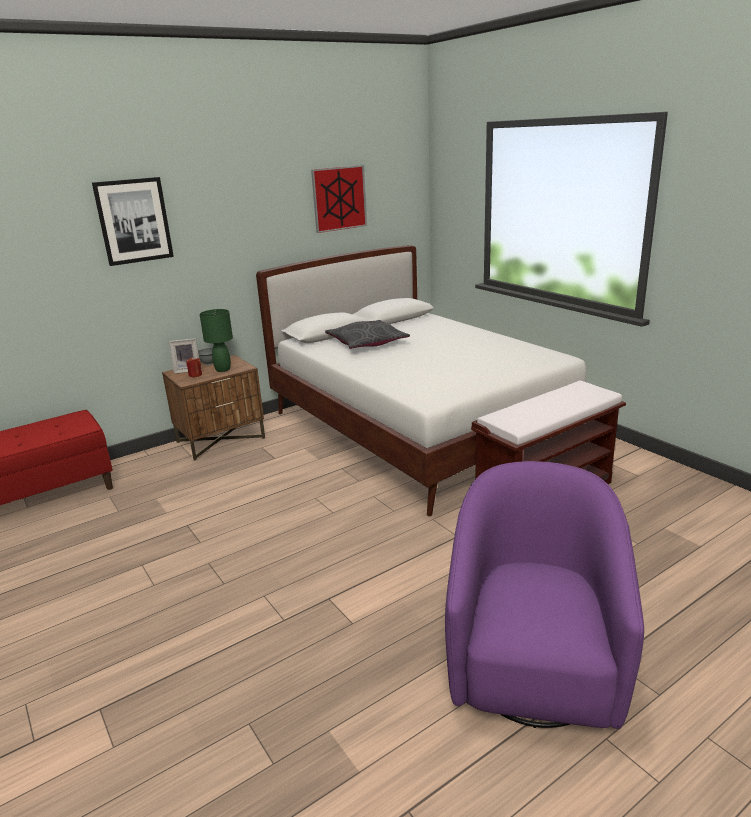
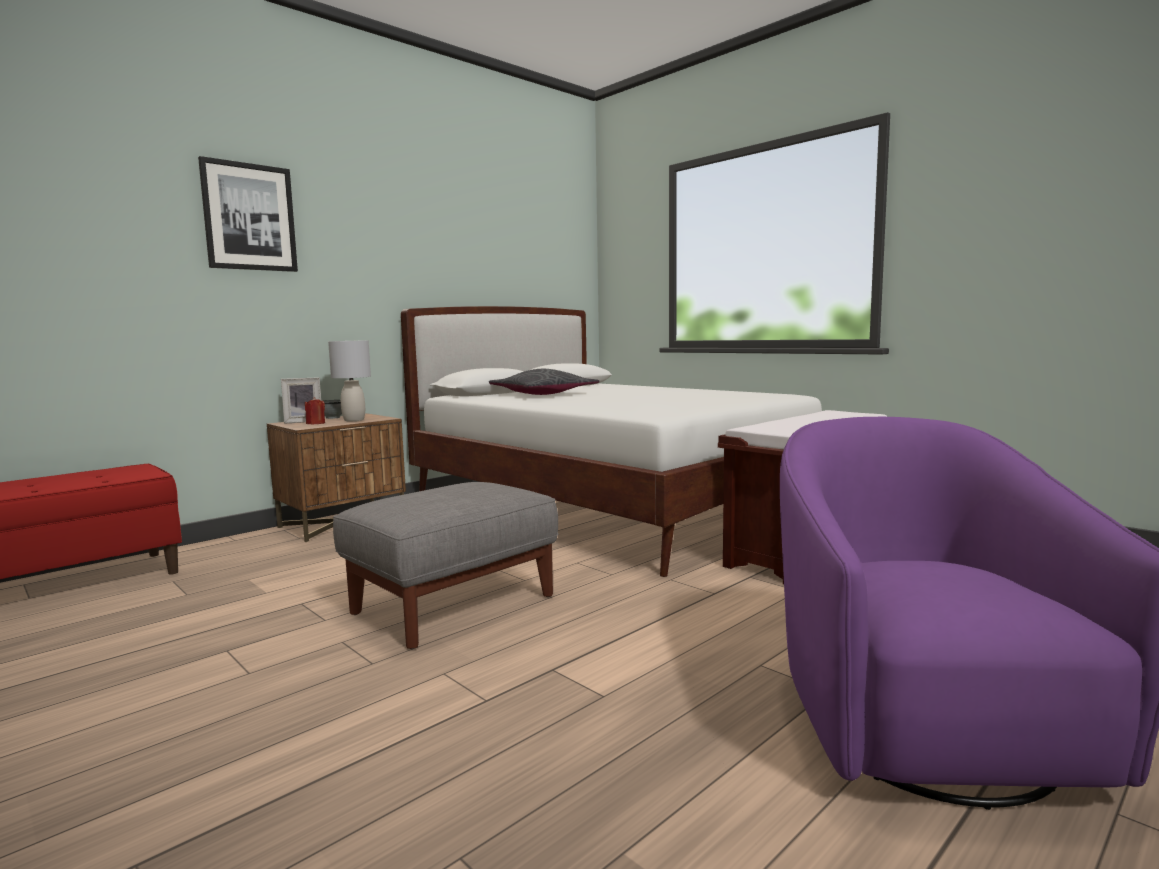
camera: 10 degrees left, 15 degrees down
(223, 369) = (354, 420): green table lamp -> grey table lamp
(282, 534) = (455, 604): none -> grey ottoman
(339, 198) = (501, 242): picture -> none

